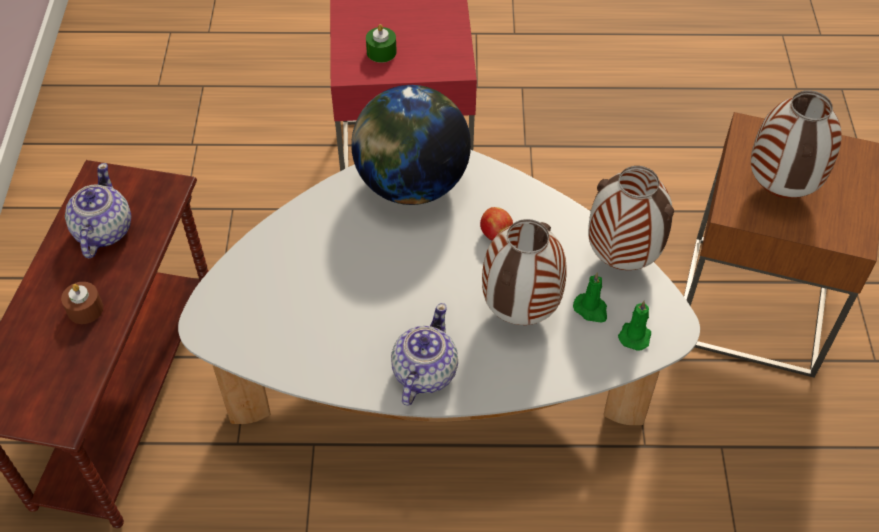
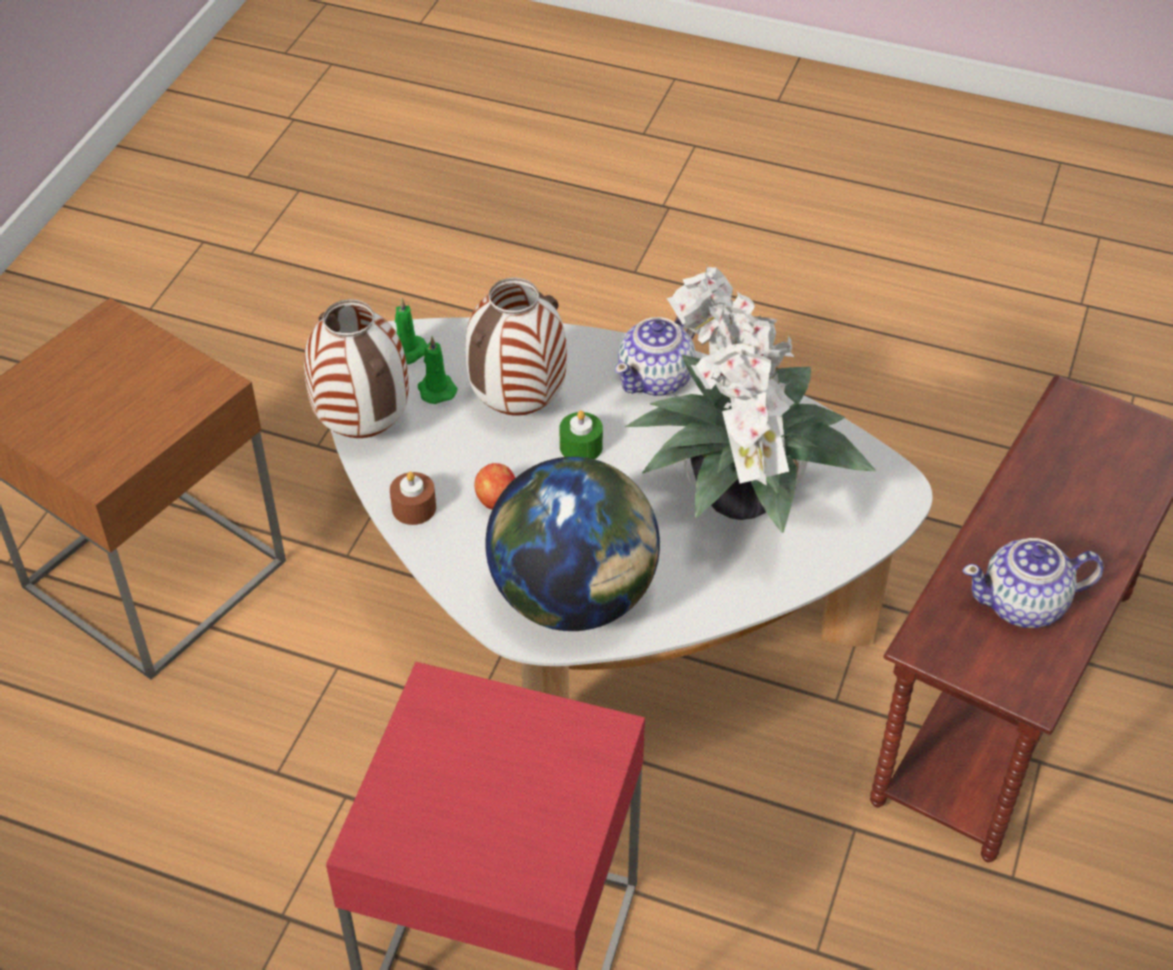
camera: 160 degrees left, 5 degrees down
(85, 309) = (1047, 509): brown candle -> brown candle (414, 508)
(103, 231) = (1024, 604): teapot -> teapot turned 60 degrees clockwise
(323, 278) = (738, 506): none -> potted plant
(381, 52) = (538, 758): green candle -> green candle (581, 447)
(781, 191) = (137, 391): vase -> none

